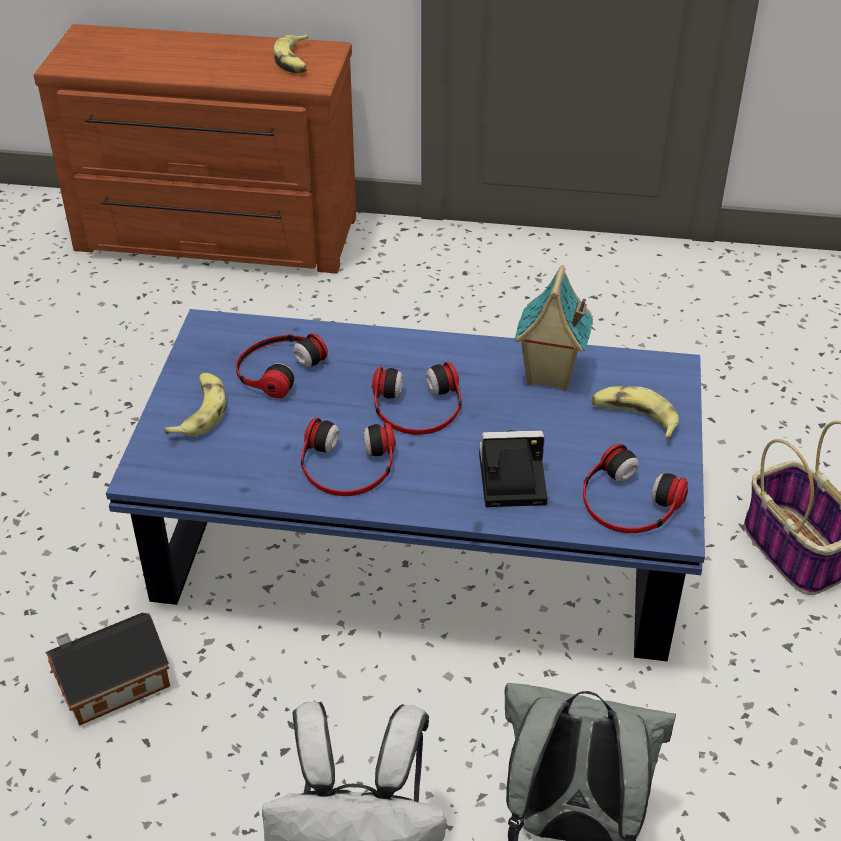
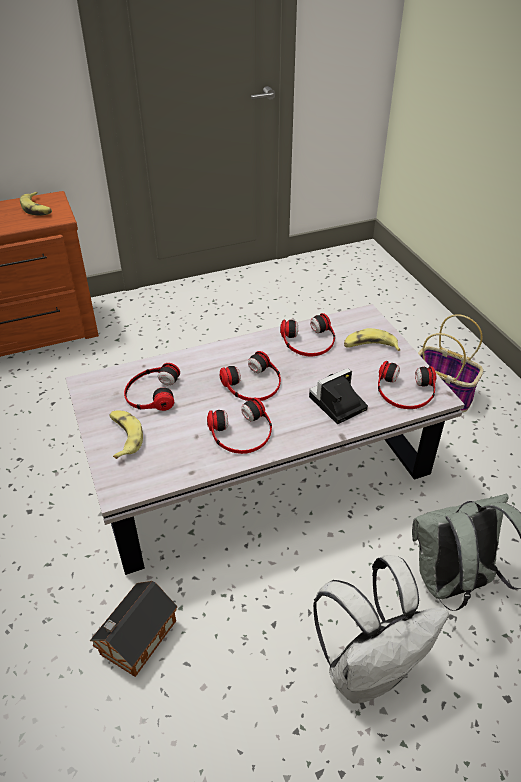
camera: 30 degrees left, 0 degrees up
(418, 545) = (259, 469): blue coffee table -> white coffee table
(548, 377) = (309, 341): toy house -> headphones

